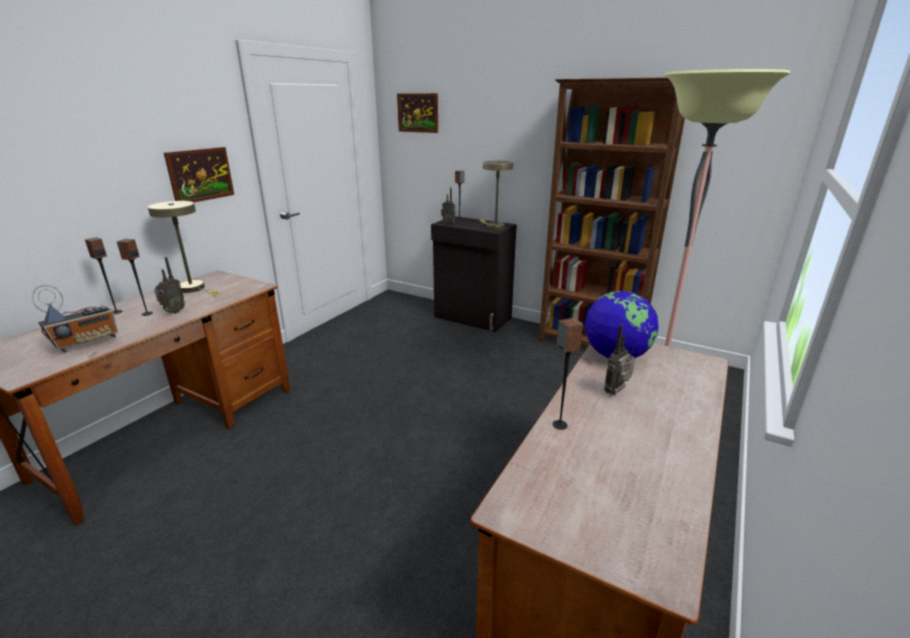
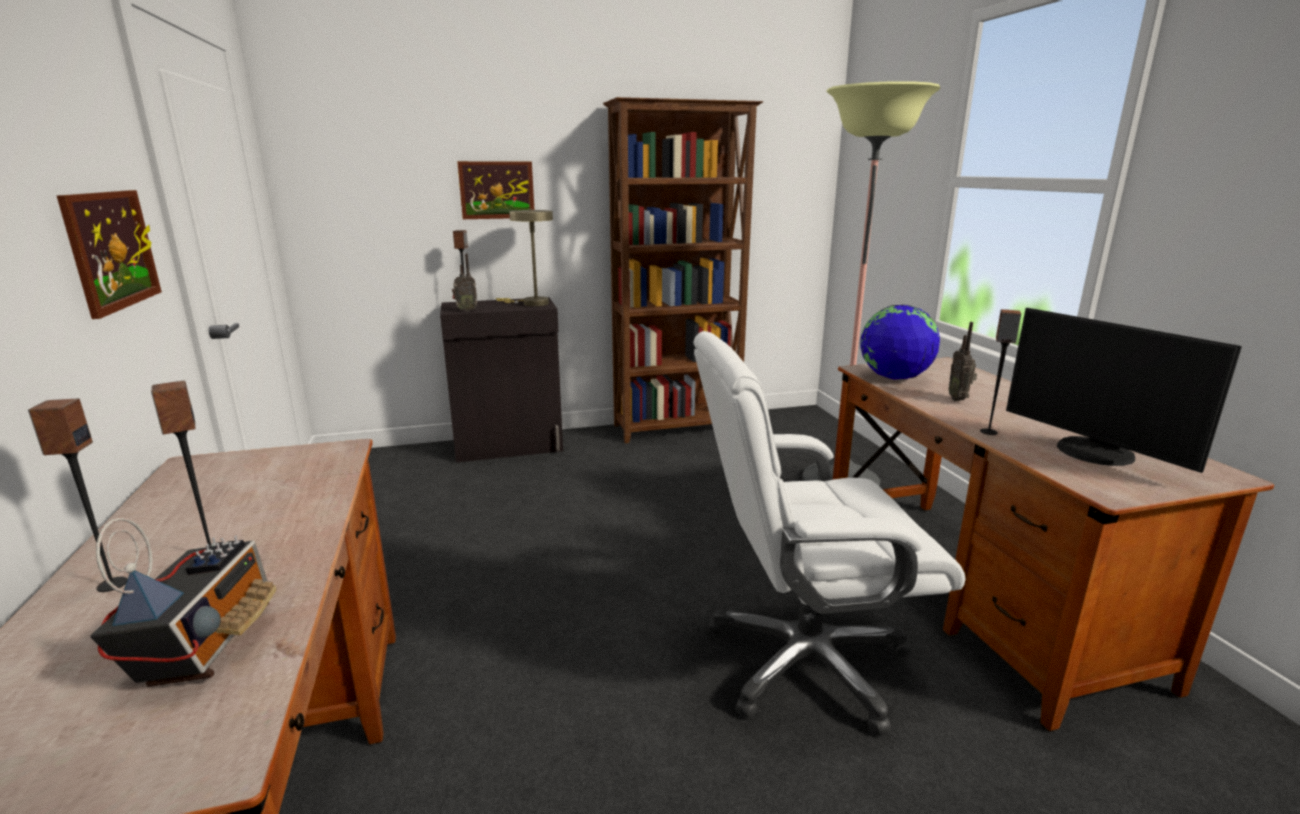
camera: 45 degrees left, 5 degrees down
(173, 312) = (271, 532): radio -> none
(195, 289) = (209, 492): beige table lamp -> none
(415, 520) = (804, 662): none -> white office chair
(418, 113) = (355, 145): picture -> picture (497, 190)
(594, 484) = (1093, 453): none -> monitor

